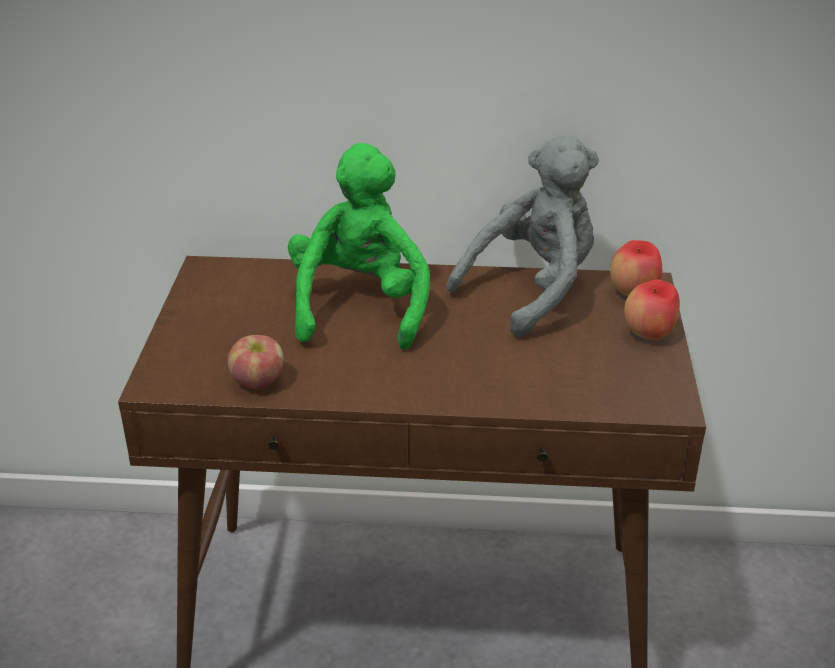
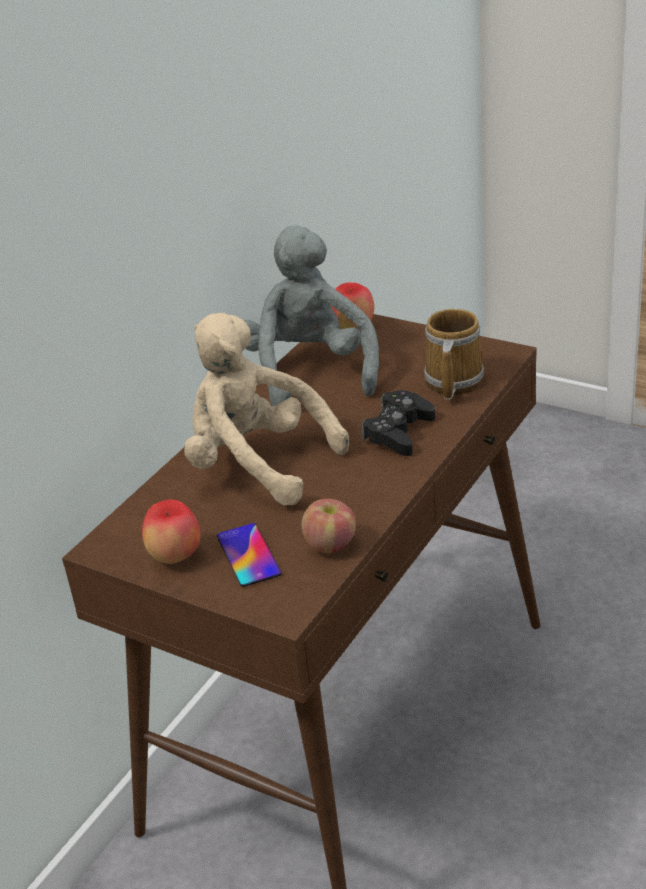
camera: 60 degrees left, 0 degrees up
(224, 341) = (248, 555): none -> phone
(360, 306) = (257, 465): green plush toy -> beige plush toy
(464, 372) = (398, 432): none -> black game controller
(581, 382) = (451, 382): none -> mug
(649, 335) = (413, 338): apple -> apple (175, 557)

